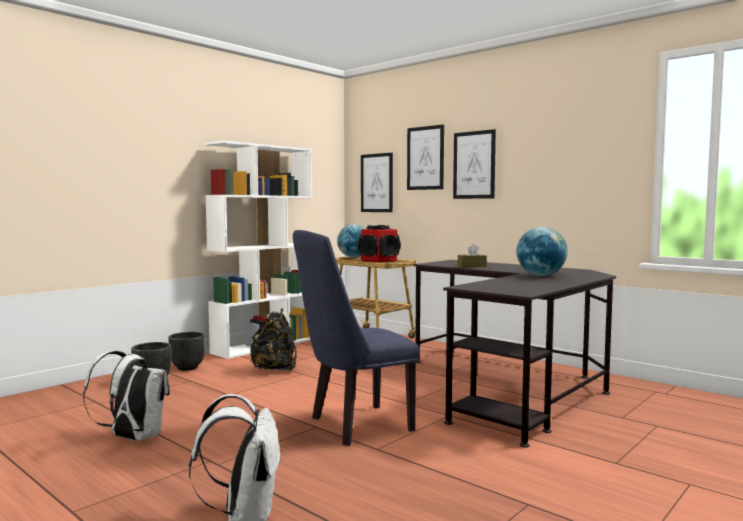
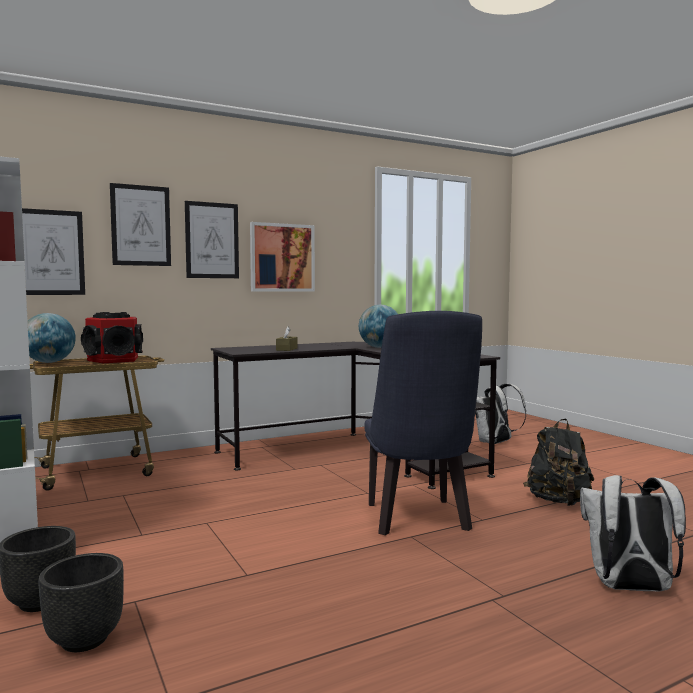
camera: 70 degrees left, 0 degrees up
(132, 438) = (389, 657): white backpack -> white backpack (495, 443)
(275, 369) = (161, 536): black backpack -> black backpack (558, 502)
(536, 176) = (282, 258): none -> picture

